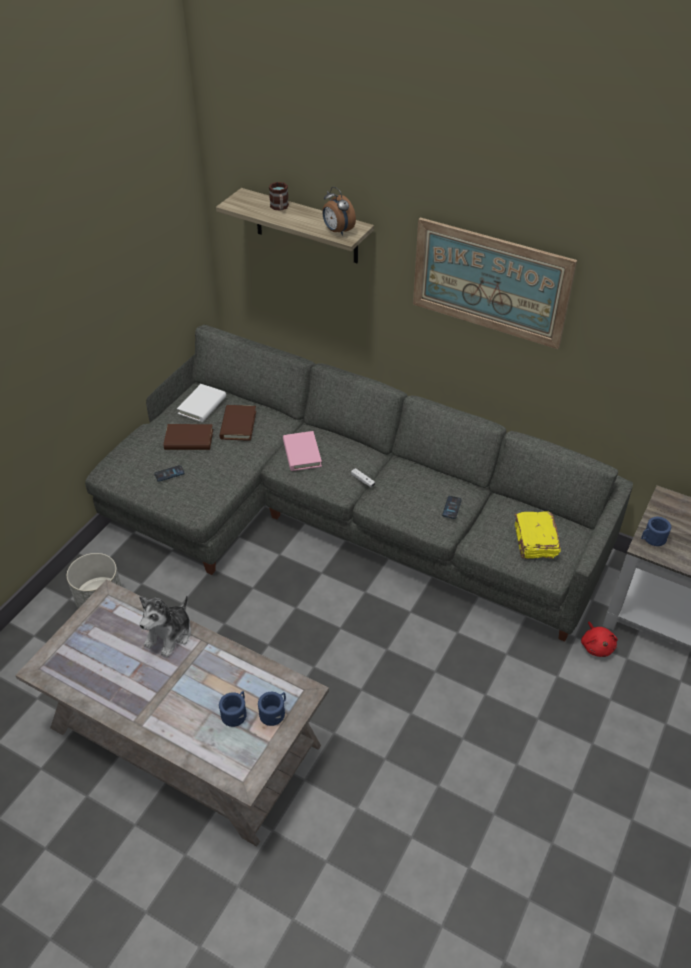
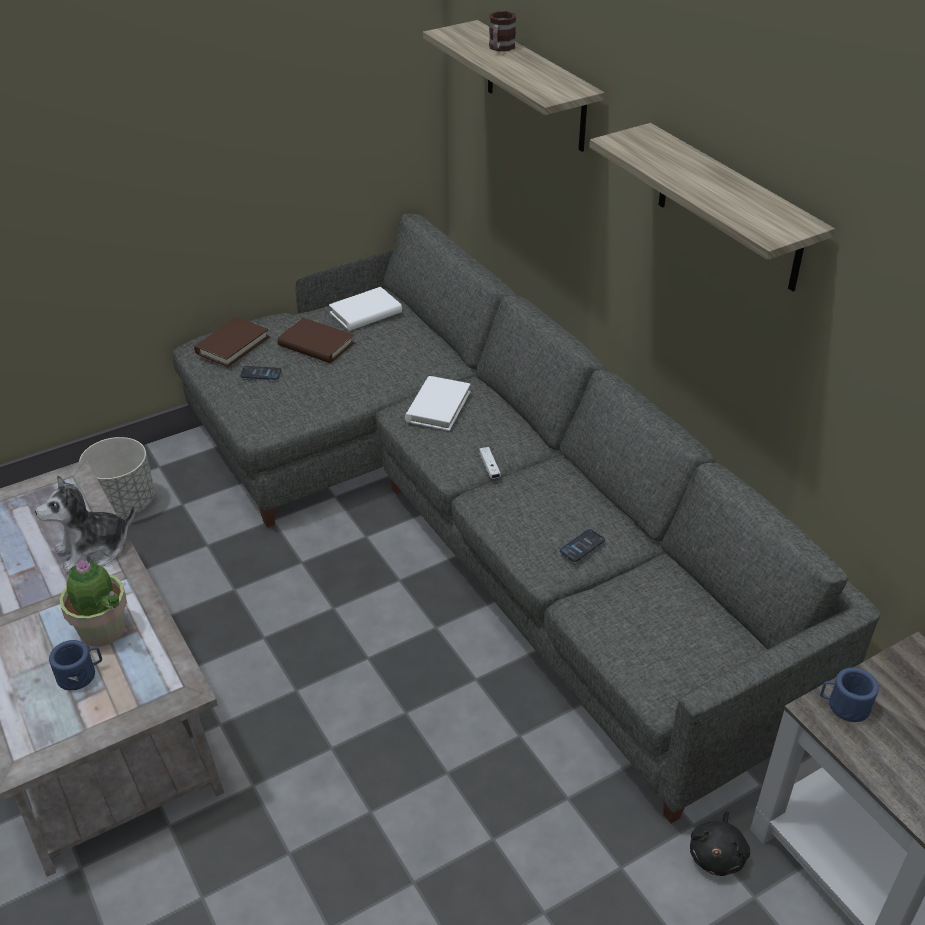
camera: 30 degrees right, 5 degrees down
(224, 681) = (102, 630): none -> potted plant
(238, 425) = (388, 347): brown book -> brown book (232, 345)
(274, 712) = (124, 696): blue mug -> none
(302, 453) = (438, 406): pink book -> white book
(337, 231) = (545, 87): alarm clock -> none
(490, 282) = (729, 208): picture -> shelf
(534, 542) = (667, 640): yellow book -> none
(596, 646) = (717, 854): red plush toy -> black plush toy

